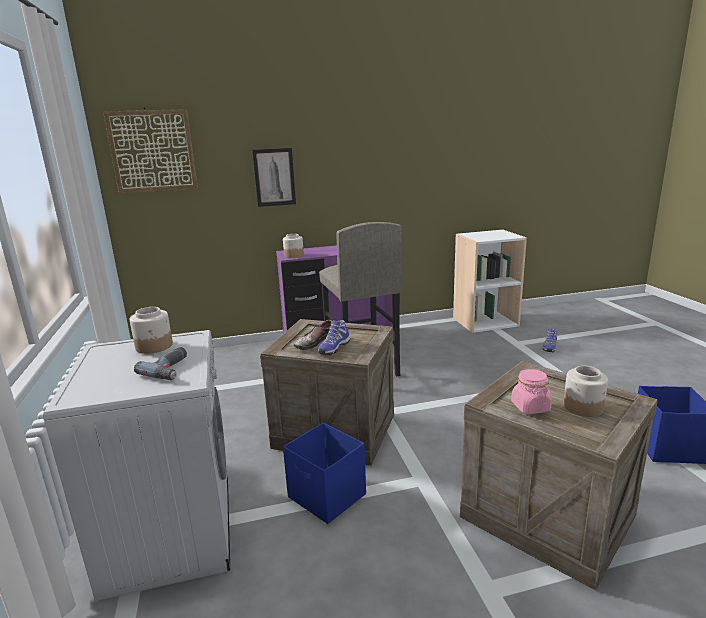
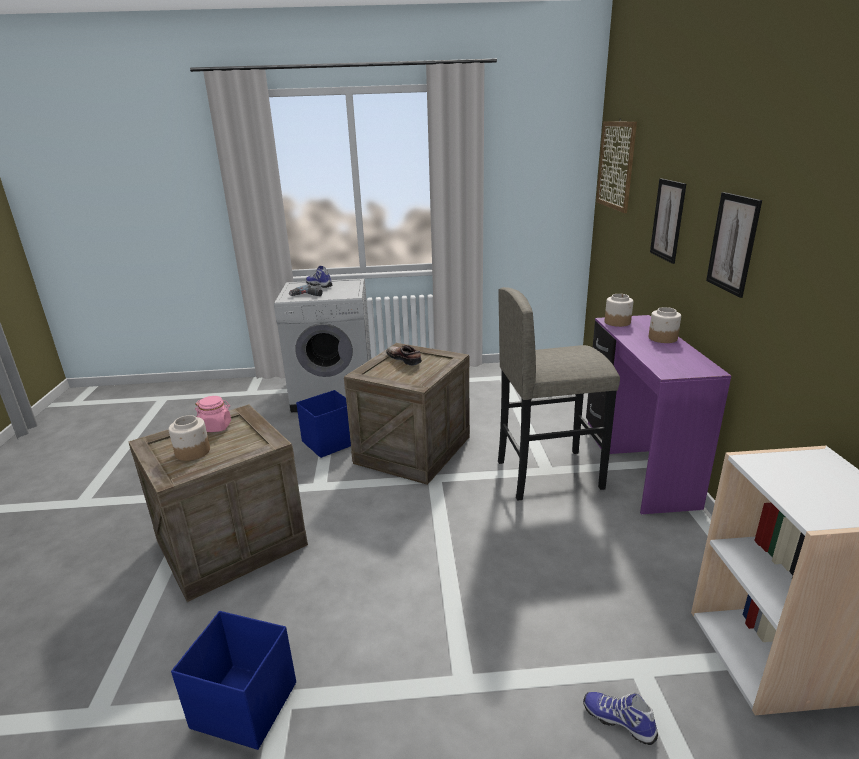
camera: 100 degrees right, 5 degrees up
(154, 346) = (344, 289): jar -> jar (662, 338)
(333, 348) = (387, 365): shoe -> shoe (320, 285)
(357, 172) = (733, 243): none -> picture

